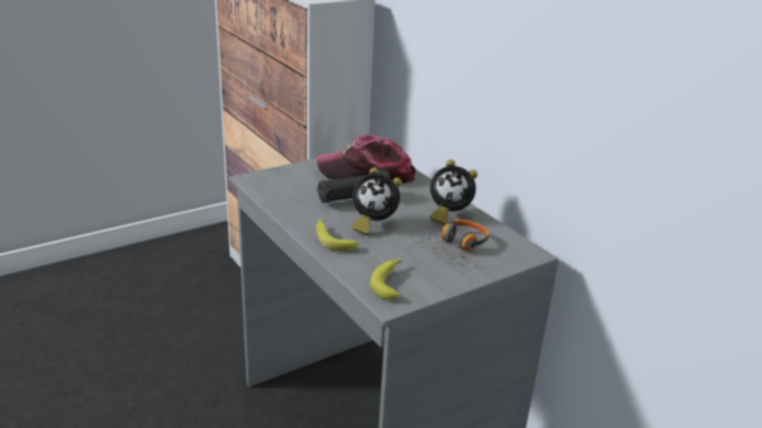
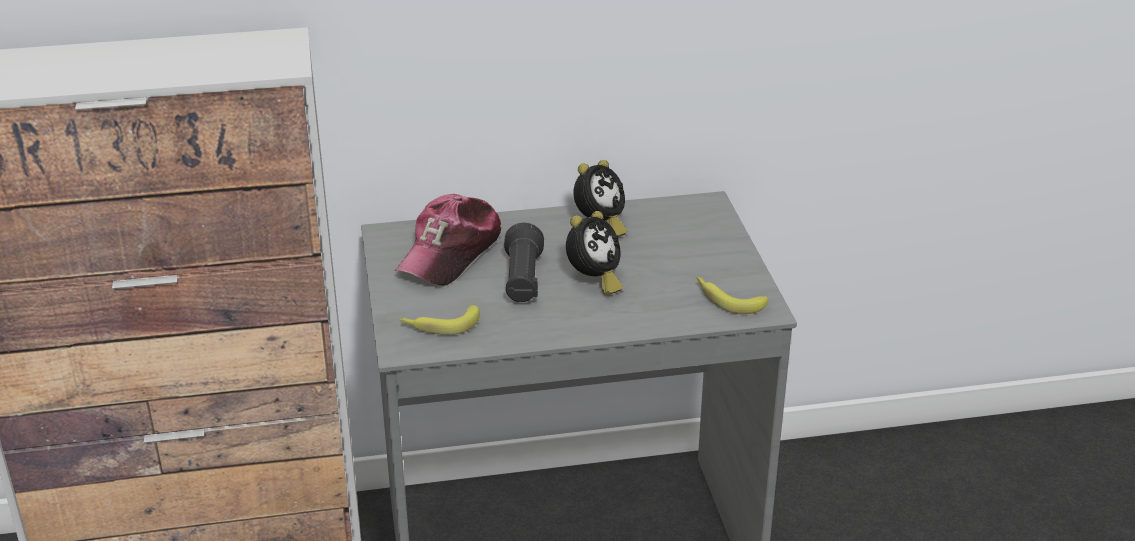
camera: 65 degrees left, 5 degrees up
(332, 239) = (614, 316): banana -> banana (440, 325)
(454, 247) = (675, 243): headphones -> none

